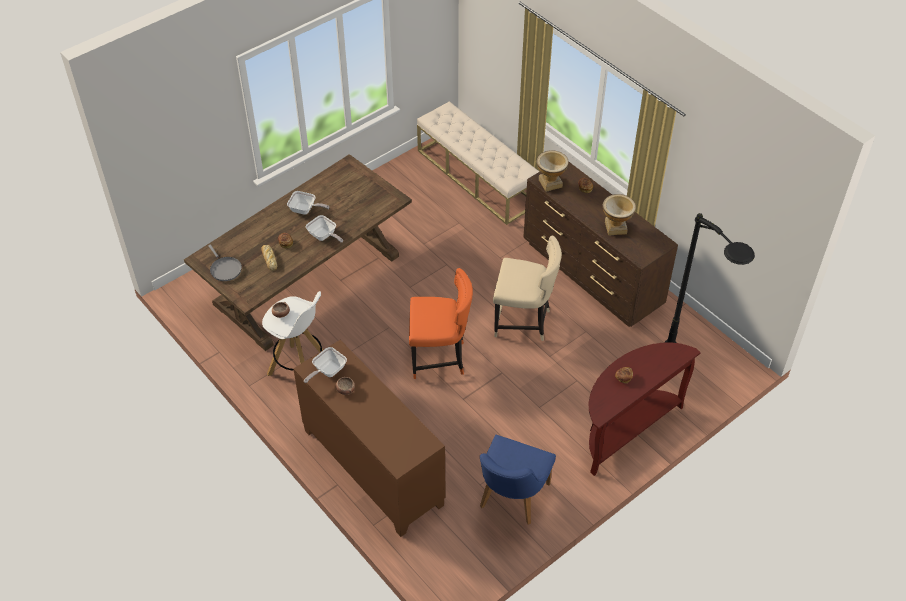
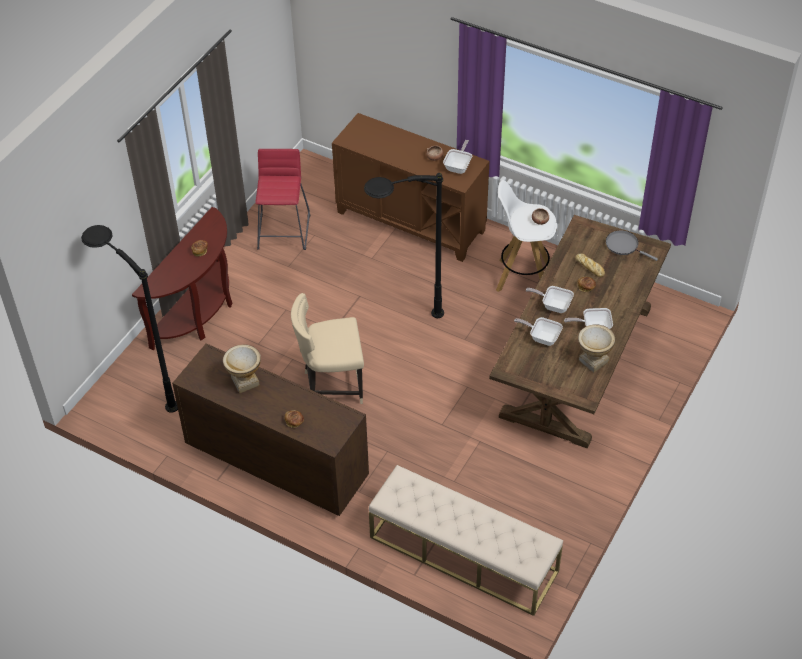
camera: 160 degrees right, 0 degrees up
(351, 214) = (542, 337): none -> frying pan
(440, 358) = (399, 325): orange chair -> black floor lamp
(511, 500) = (283, 231): blue chair -> red stool
(550, 183) = (336, 415): vase -> vase (593, 361)

